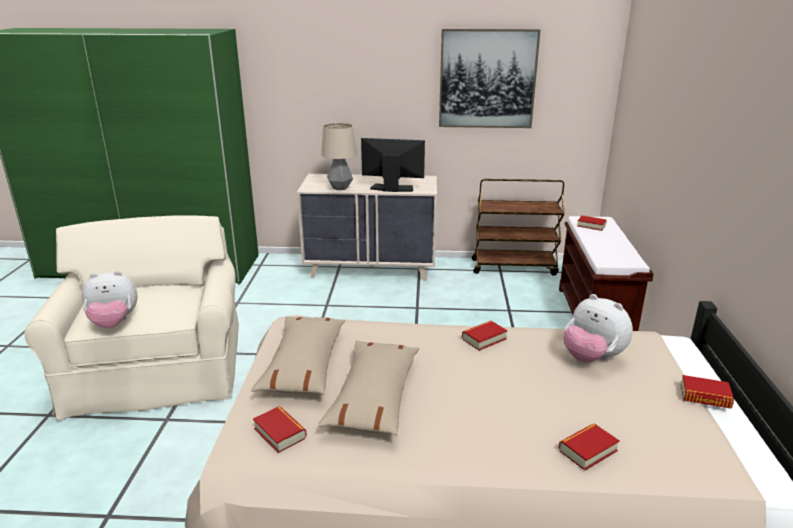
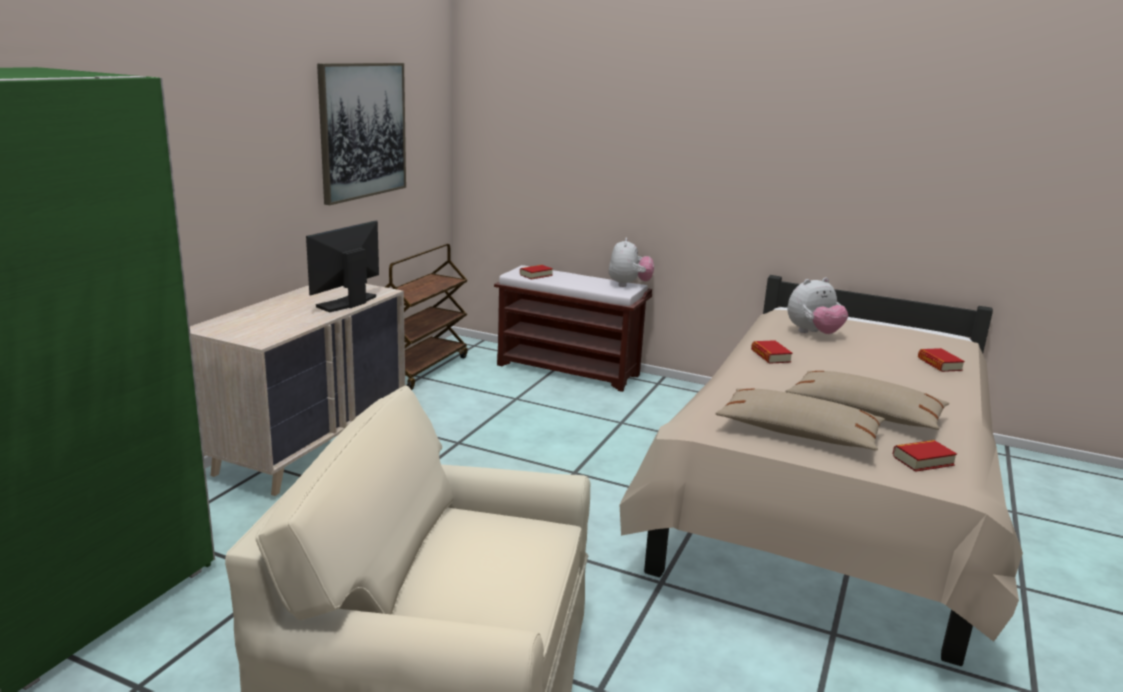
camera: 70 degrees left, 5 degrees down
(114, 323) = (538, 586): plush toy -> plush toy (629, 285)
(340, 188) = (294, 325): table lamp -> none
(705, 396) = (873, 321): book -> none

